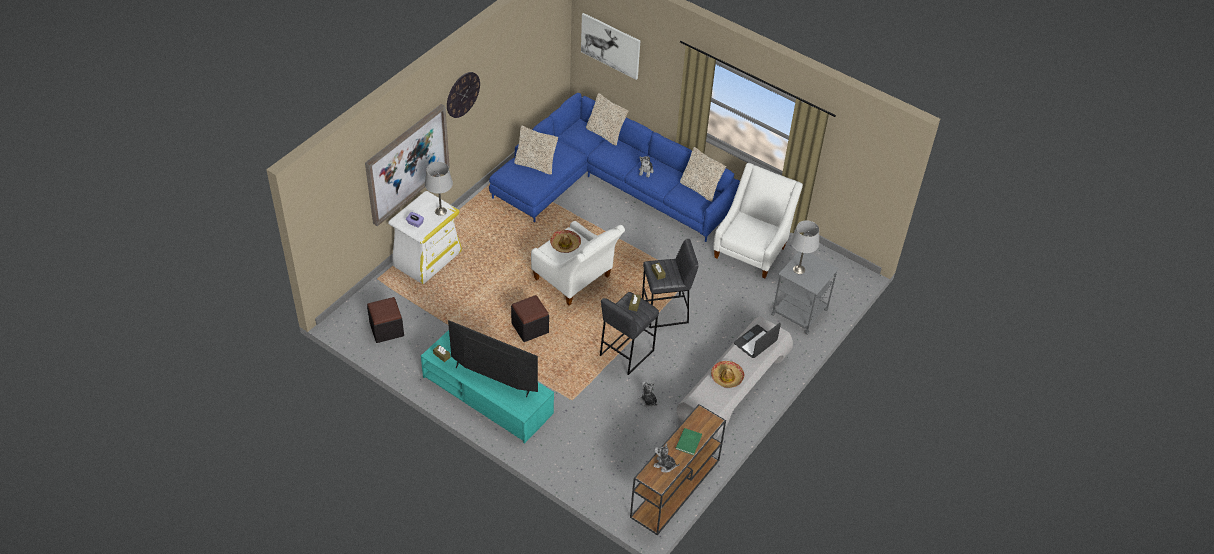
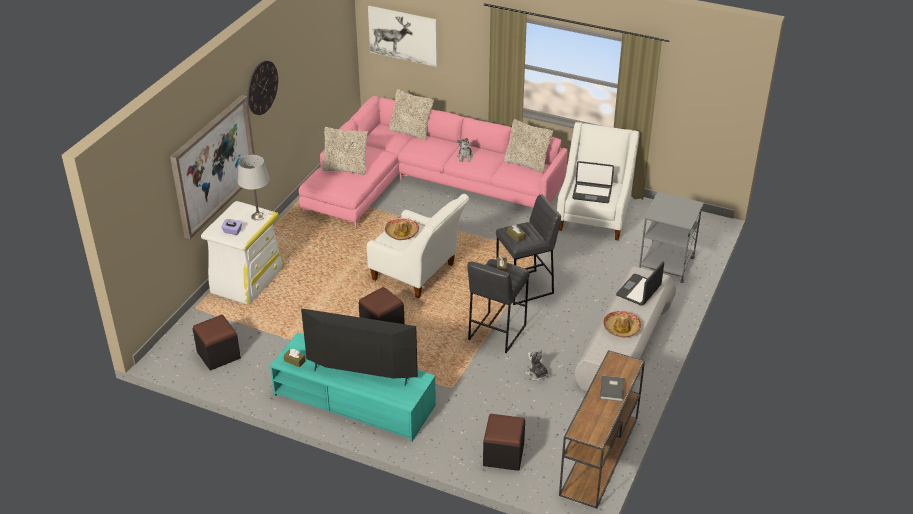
camera: 10 degrees left, 10 degrees down
(596, 471) = (503, 455): none -> black ottoman
(608, 185) = (424, 184): blue sofa -> pink sofa
(664, 465) = (594, 417): plush toy -> none
(689, 442) = (613, 389): green book -> grey book
(748, 233) = (592, 193): none -> laptop
(799, 269) = (663, 210): grey table lamp -> none

